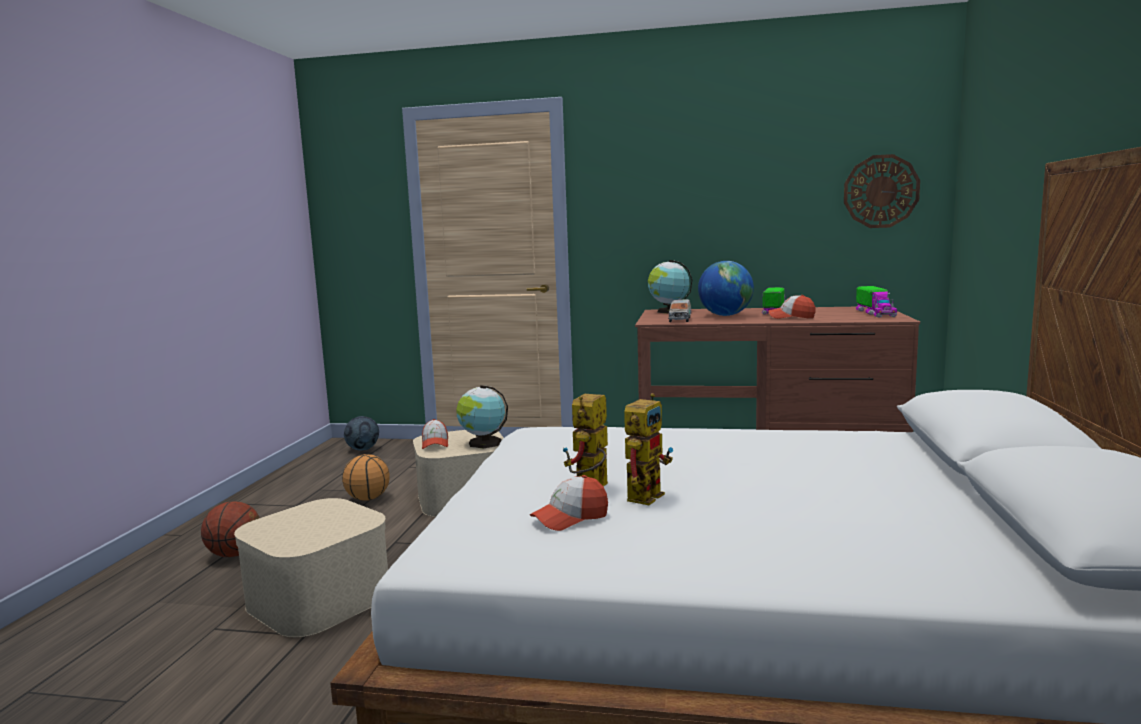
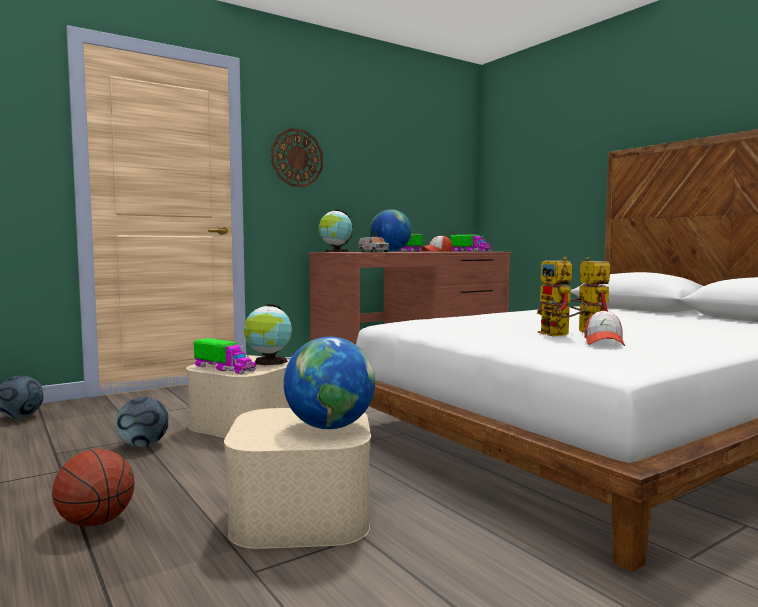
camera: 45 degrees left, 5 degrees down
(319, 532) = (330, 427): none -> globe
(368, 498) = (143, 445): basketball -> football
(435, 444) = (224, 368): cap -> toy truck
(881, 191) = (447, 174): wall clock -> wall clock (297, 158)

